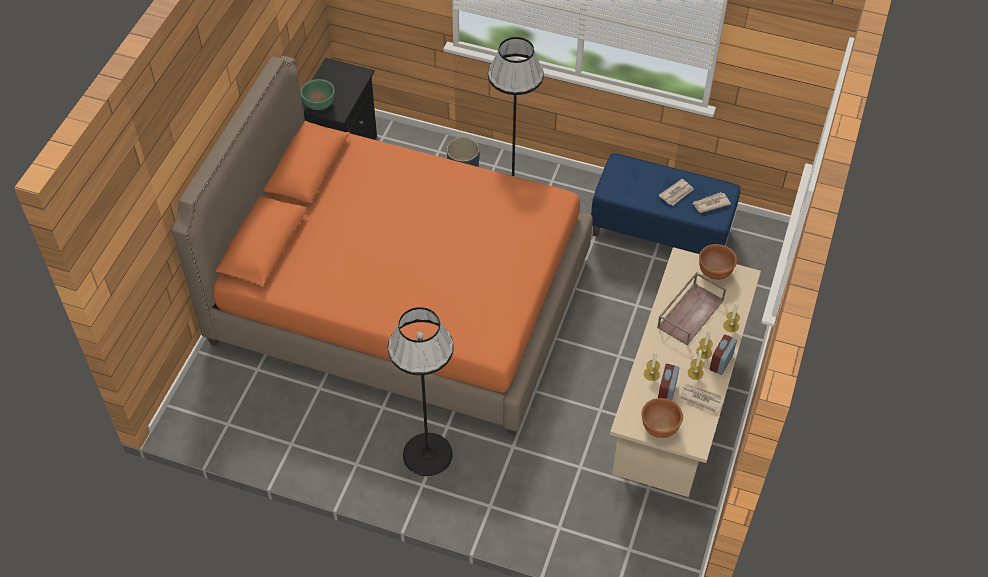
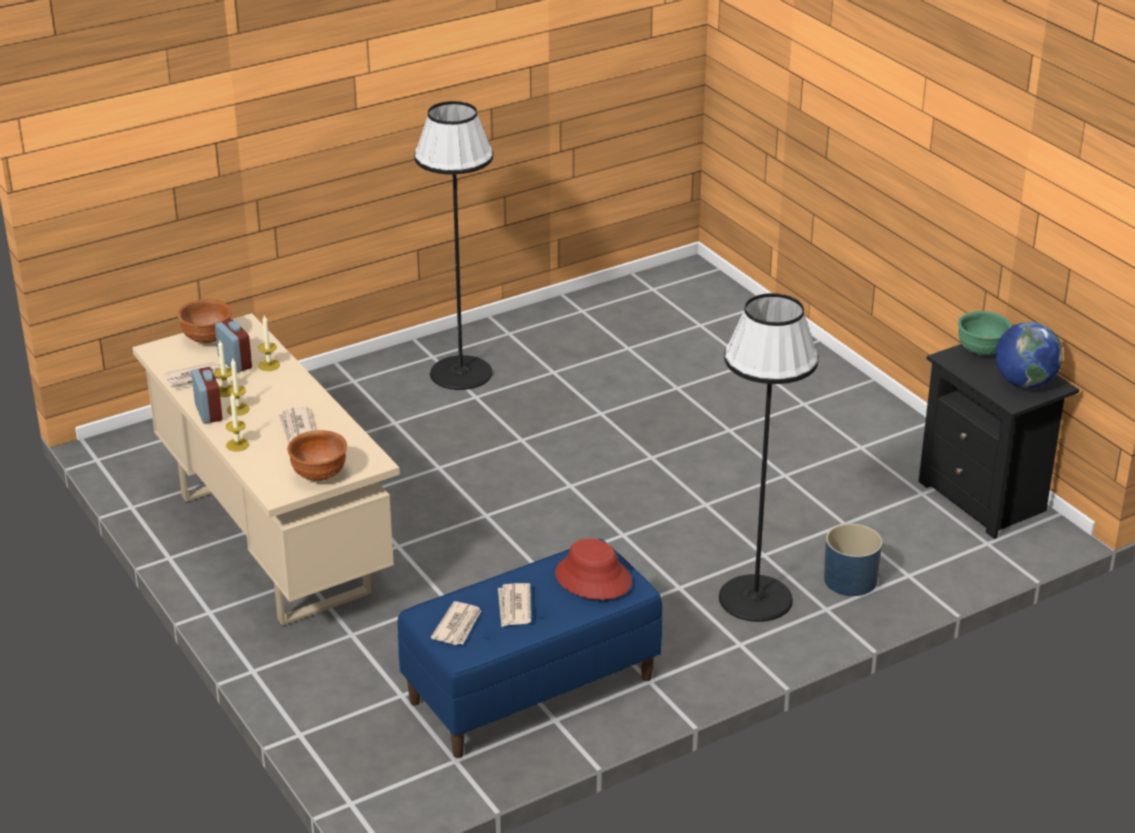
camera: 130 degrees right, 20 degrees down
(338, 77) = (1024, 383): none -> globe
(401, 300) = (681, 440): orange bed -> none
(627, 180) = (593, 578): none -> red hat
(690, 313) = (296, 428): brown tray -> newspaper

